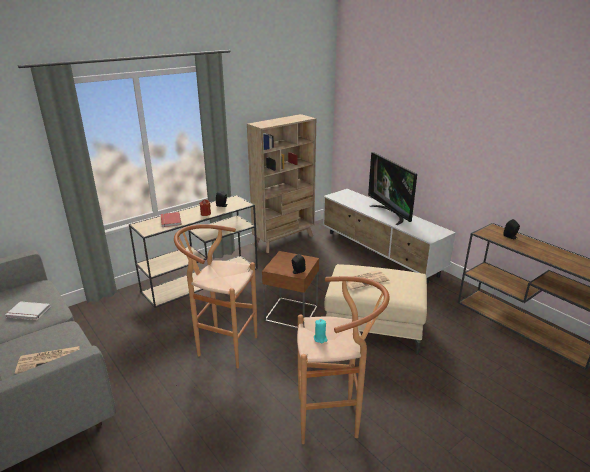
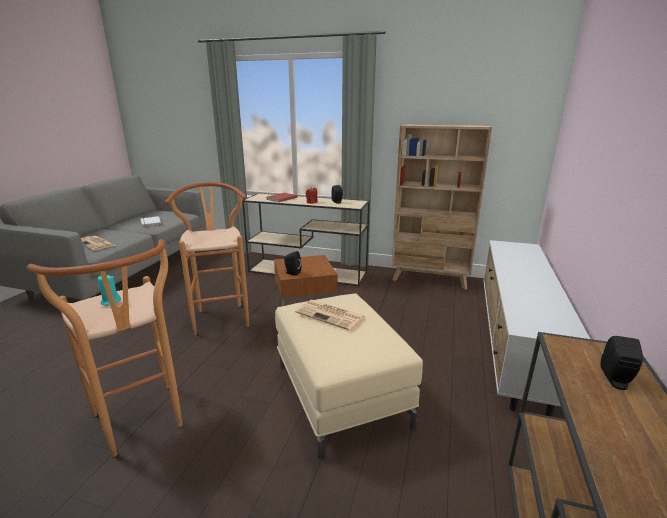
camera: 55 degrees right, 5 degrees down
(390, 214) = (533, 283): television -> none

